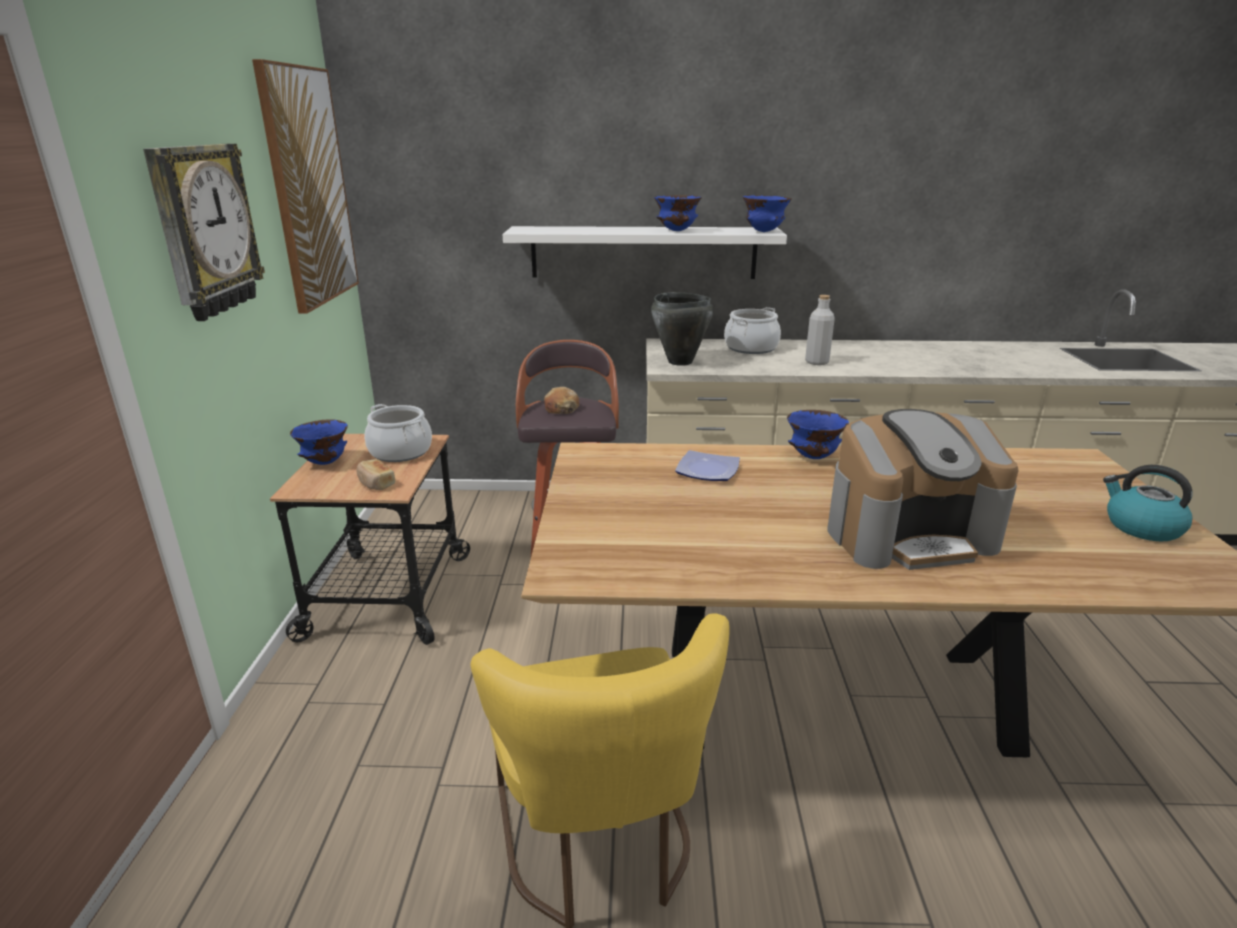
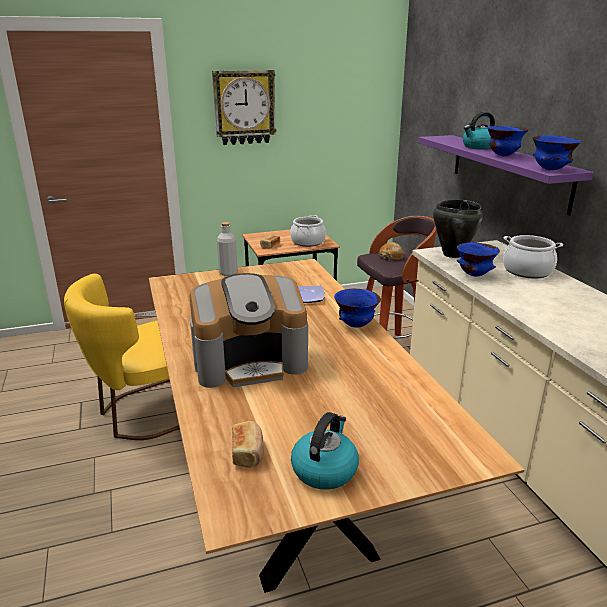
camera: 70 degrees right, 0 degrees up
(309, 188) = (353, 95): picture -> none
(324, 463) = (282, 233): blue bowl -> blue bowl (474, 275)
(614, 229) = (479, 147): none -> kettle
(643, 252) = (508, 171): white shelf -> purple shelf
(817, 362) = (525, 296): grey bottle -> grey bottle (228, 273)
(909, 535) = (250, 362): coffee machine -> coffee machine turned 75 degrees counterclockwise
(1130, 564) = (248, 452): none -> bread

